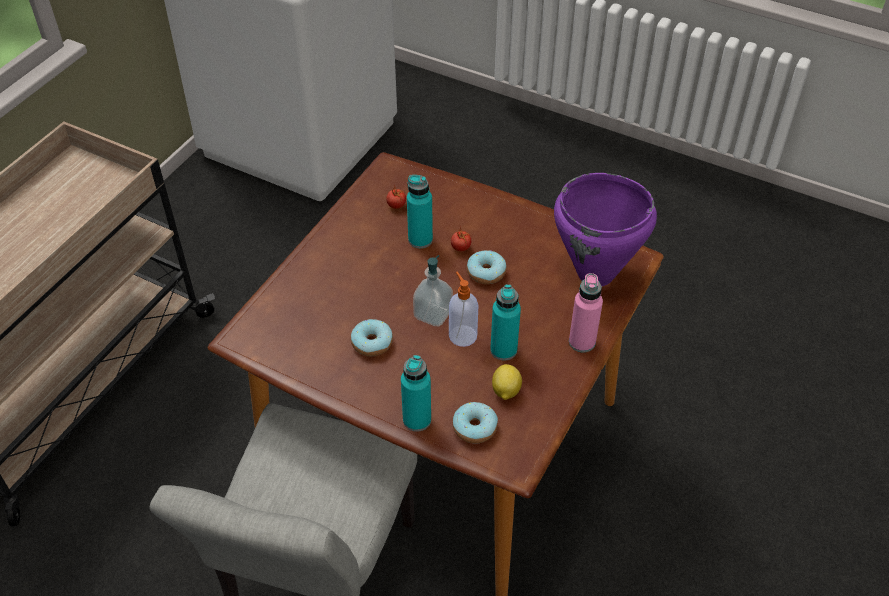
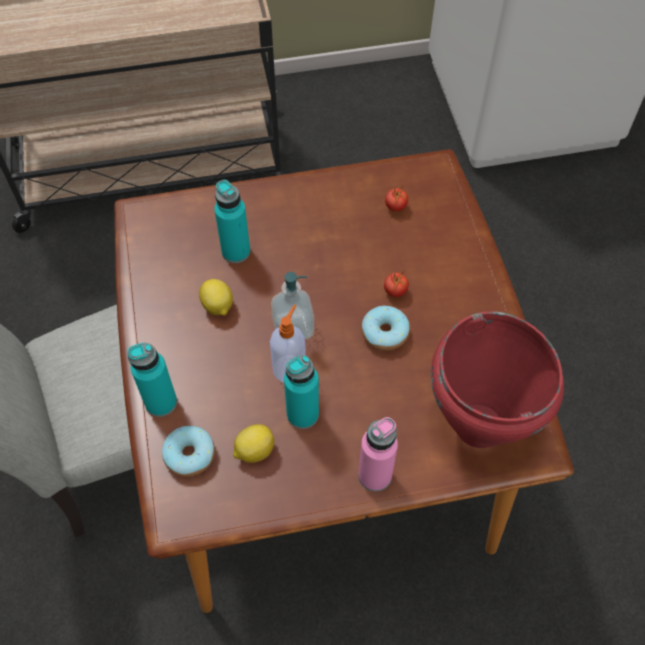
camera: 50 degrees right, 10 degrees up
(372, 343) = (217, 306): donut -> lemon
(420, 240) = (373, 254): turquoise bottle -> turquoise bottle (236, 251)
(596, 274) = (478, 427): purple cooking pot -> red cooking pot

